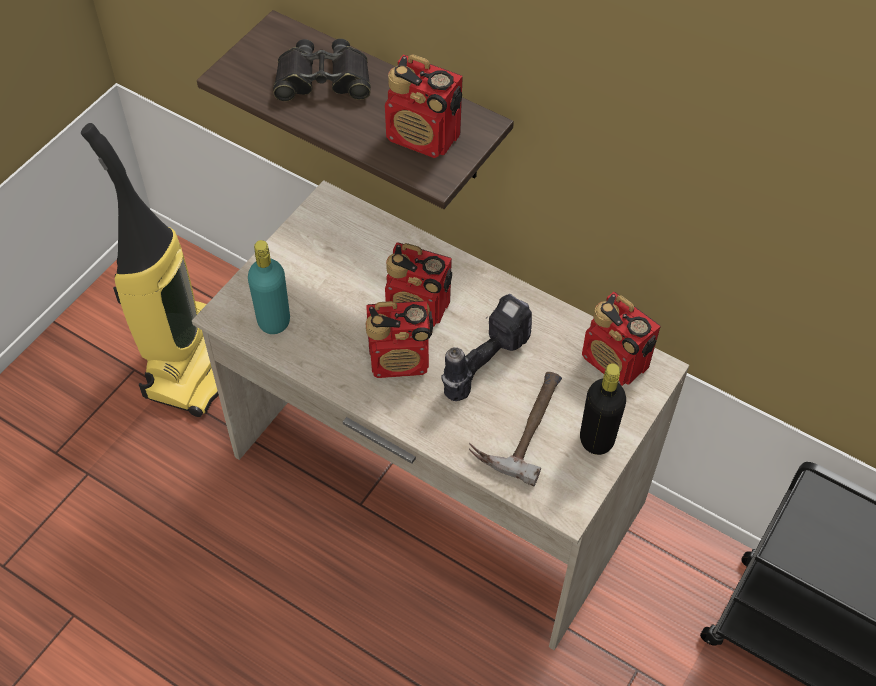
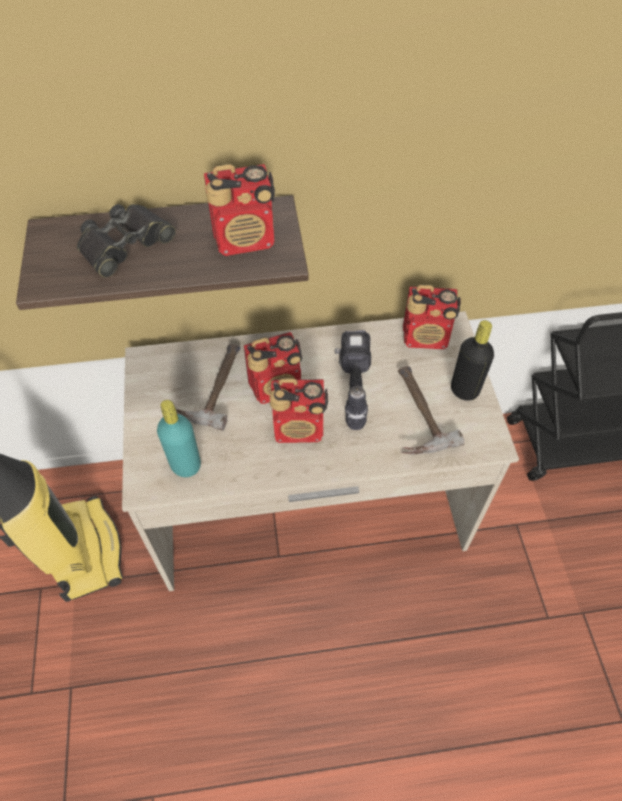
camera: 40 degrees left, 0 degrees up
(361, 266) = (211, 386): none -> hammer
(400, 360) = (299, 428): radio -> radio turned 45 degrees clockwise

